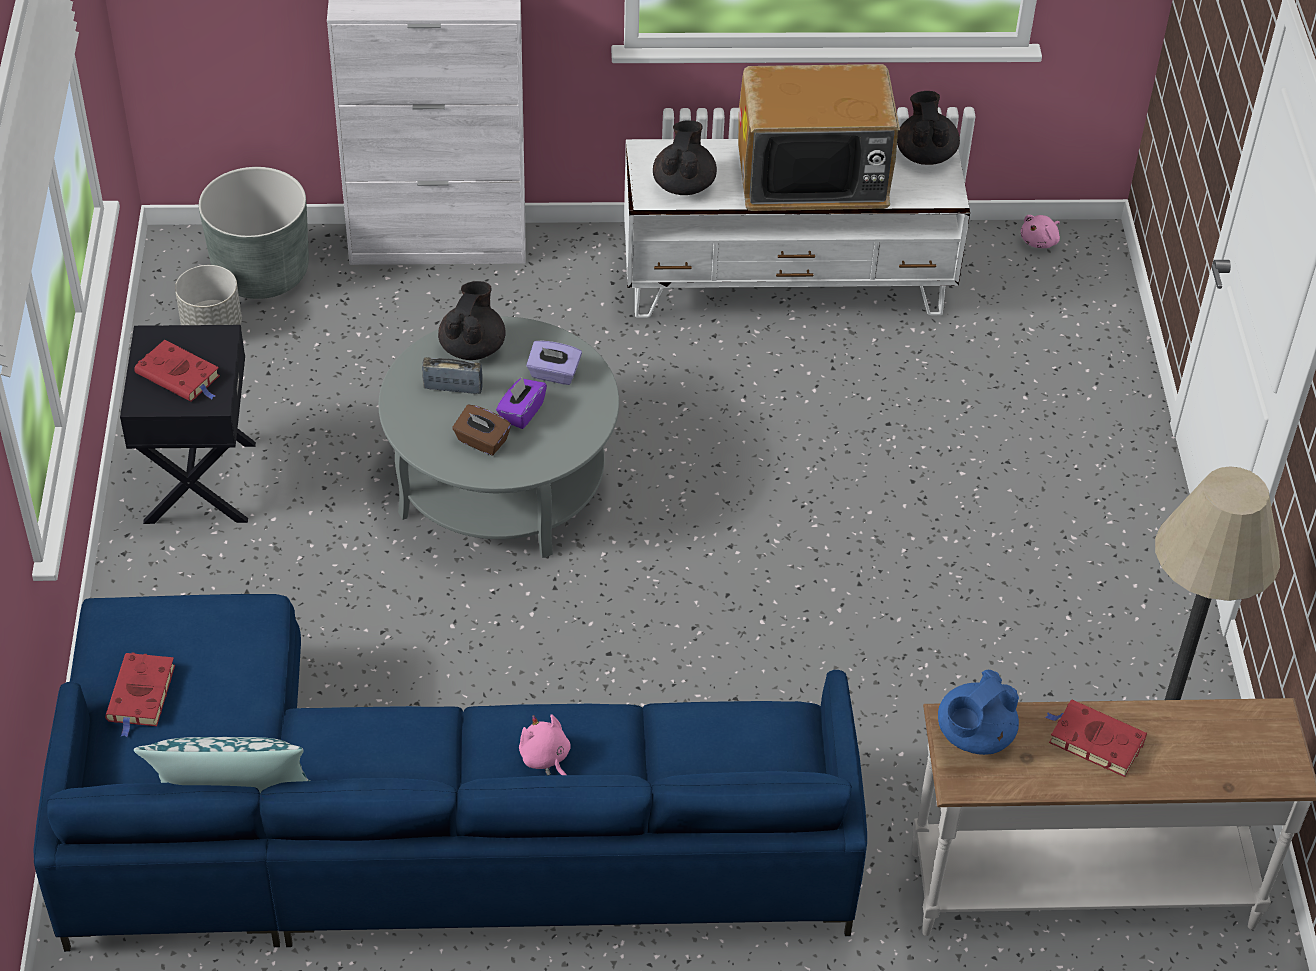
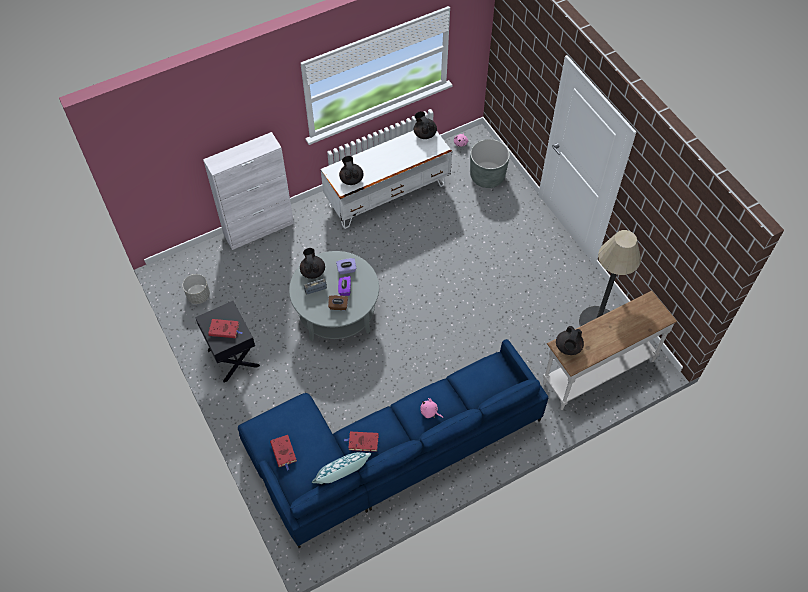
camera: 25 degrees left, 10 degrees up
(261, 272) = (202, 266): grey planter -> grey planter (487, 176)
(813, 176) = (392, 157): television -> none
(973, 736) = (568, 347): blue teapot -> black teapot
(1094, 740) = (603, 332): red book -> red book (362, 442)

